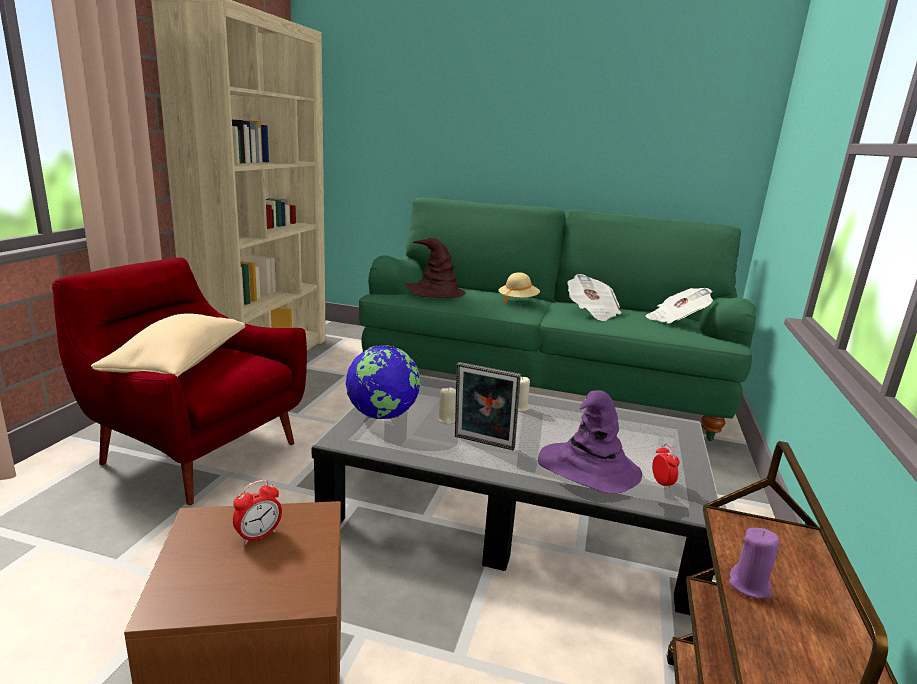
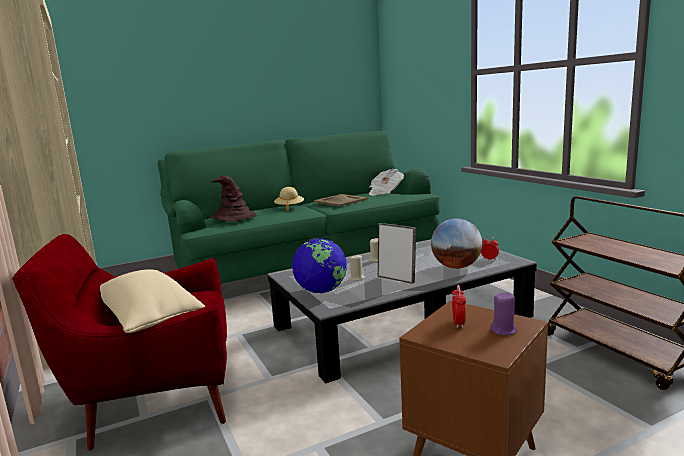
camera: 40 degrees left, 5 degrees down
(483, 444) = (397, 279): picture frame -> picture frame turned 120 degrees counterclockwise
(587, 469) = (456, 267): purple hat -> globe
(592, 312) = (341, 200): newspaper -> beige tray
(749, 586) = (611, 251): purple candle -> purple candle (504, 330)

